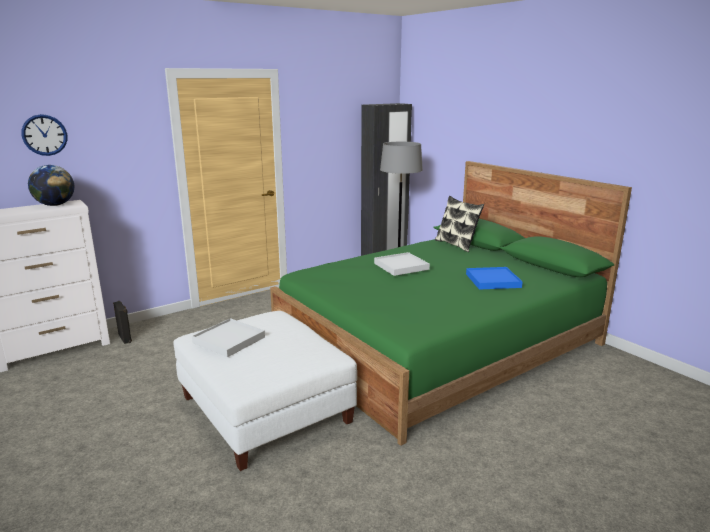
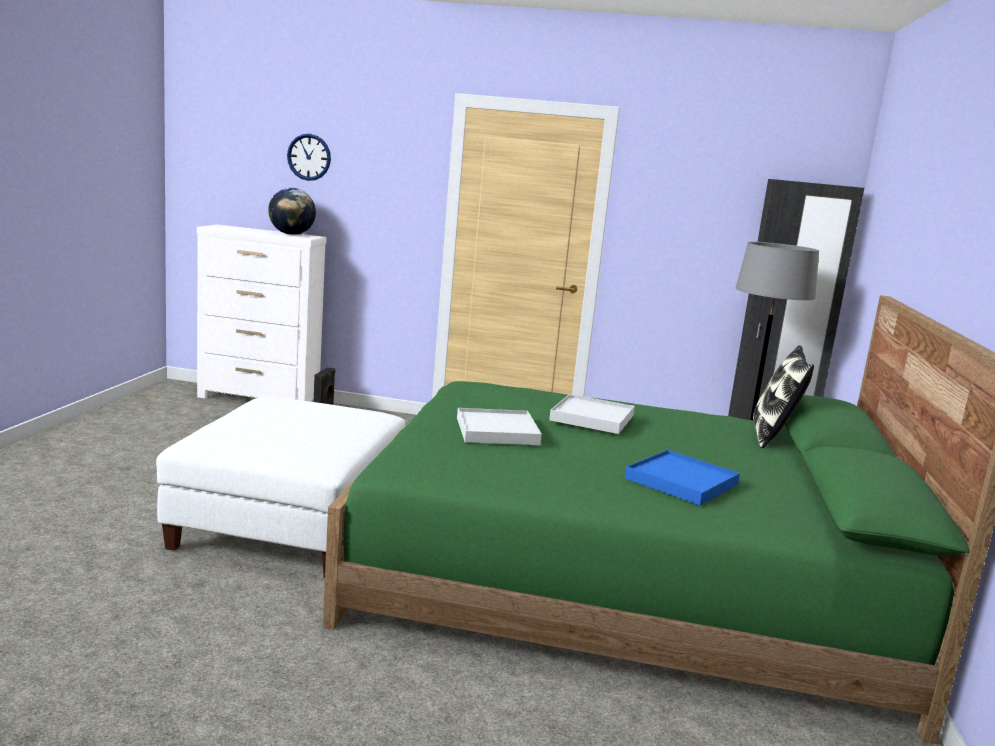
camera: 45 degrees right, 5 degrees down
(229, 340) = (278, 411): white tray -> white tray (497, 431)

